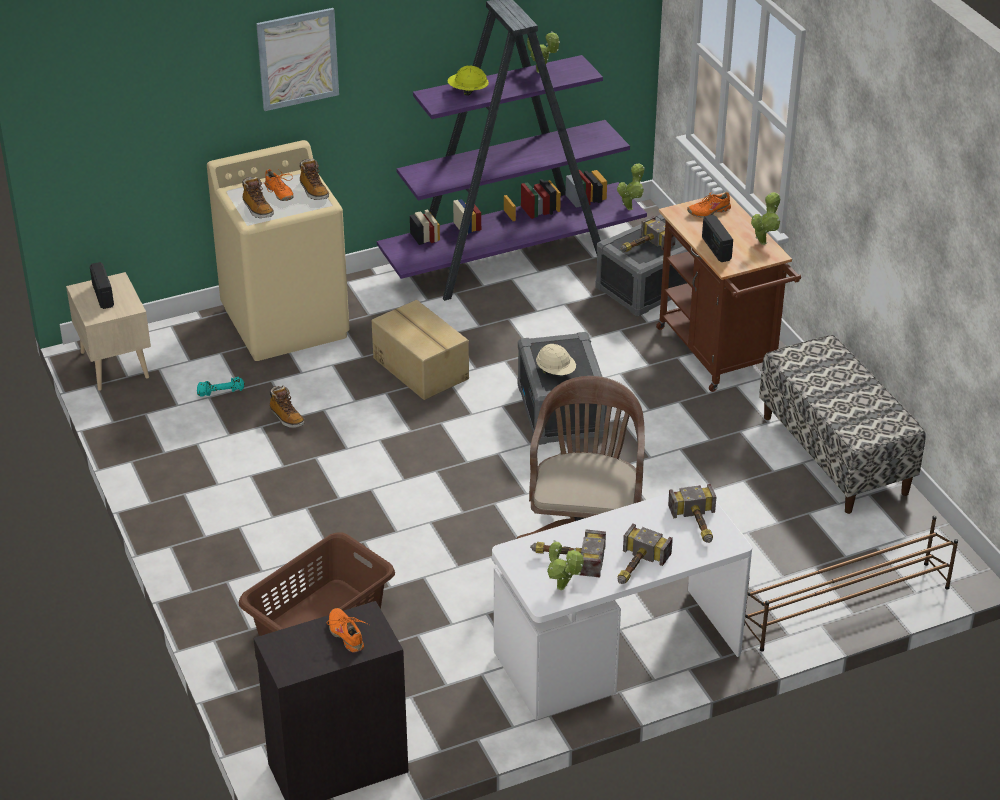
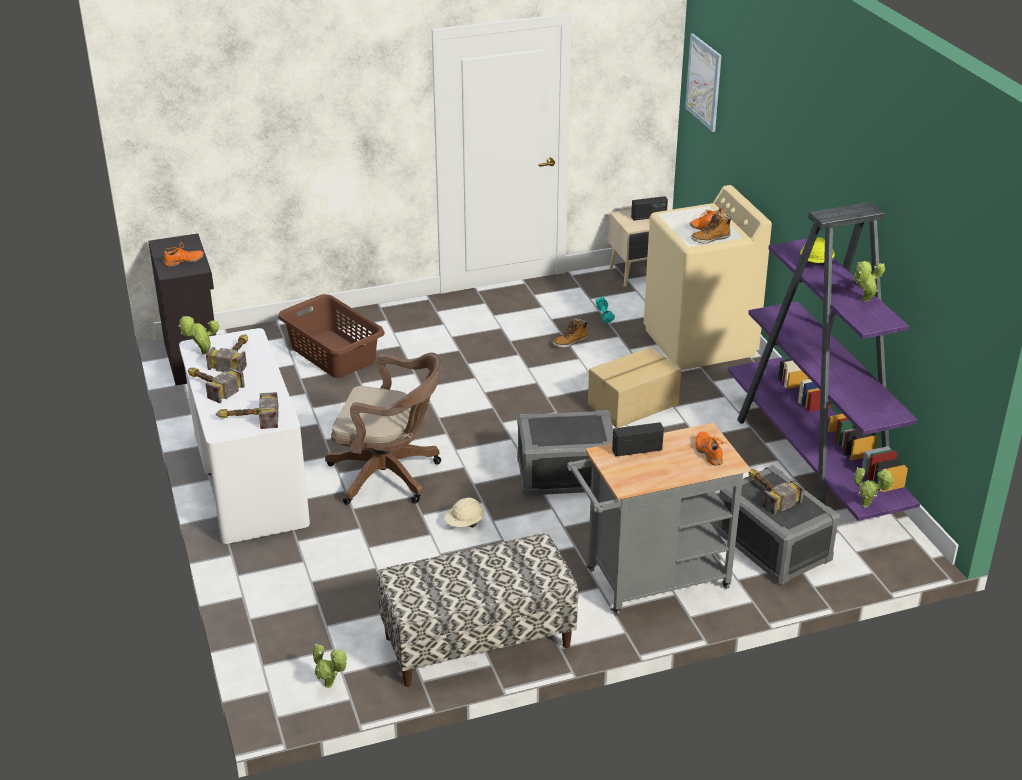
camera: 95 degrees right, 5 degrees down
(257, 209) = (681, 217): boot -> none
(298, 59) = (783, 148): picture -> picture (704, 82)
(556, 371) = (556, 426): beige hard hat -> beige hard hat (464, 524)
(720, 356) = (649, 582): brown cart -> grey cart
(764, 241) = (650, 482): potted plant -> potted plant (330, 686)
(844, 606) = (261, 615): brown shoe rack -> none

